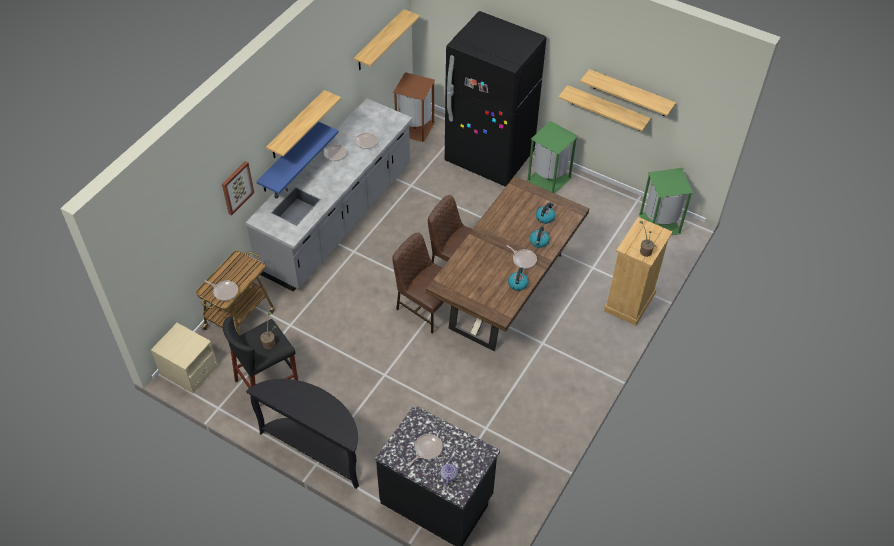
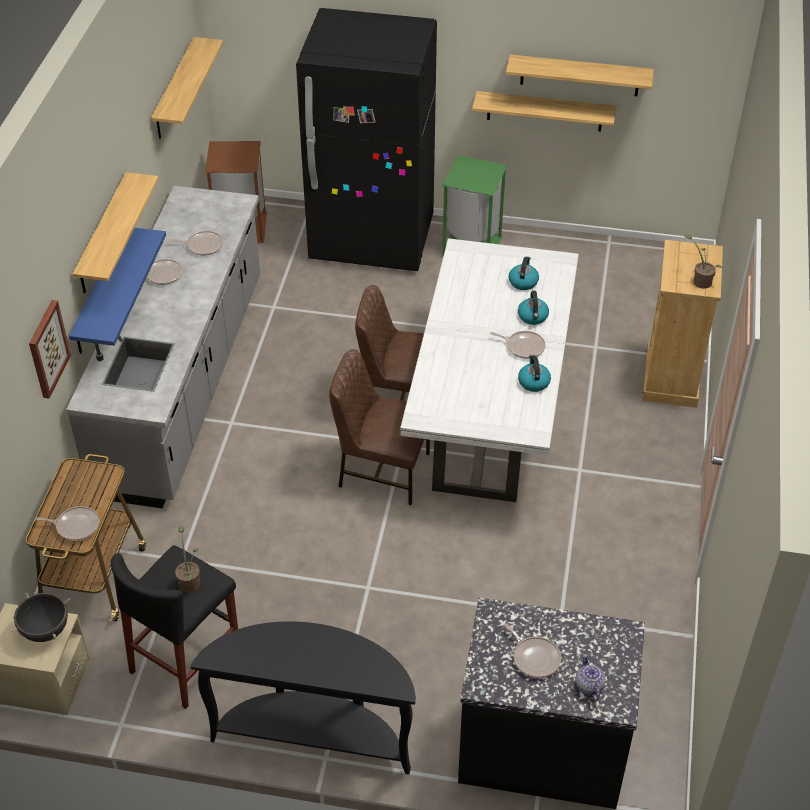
camera: 20 degrees left, 5 degrees down
(190, 344) = (45, 630): none -> black cooking pot
(427, 449) = (534, 658): frying pan -> frying pan turned 120 degrees clockwise
(506, 290) = (489, 413): brown dining table -> white dining table
(660, 224) = (657, 264): green trash can -> none

